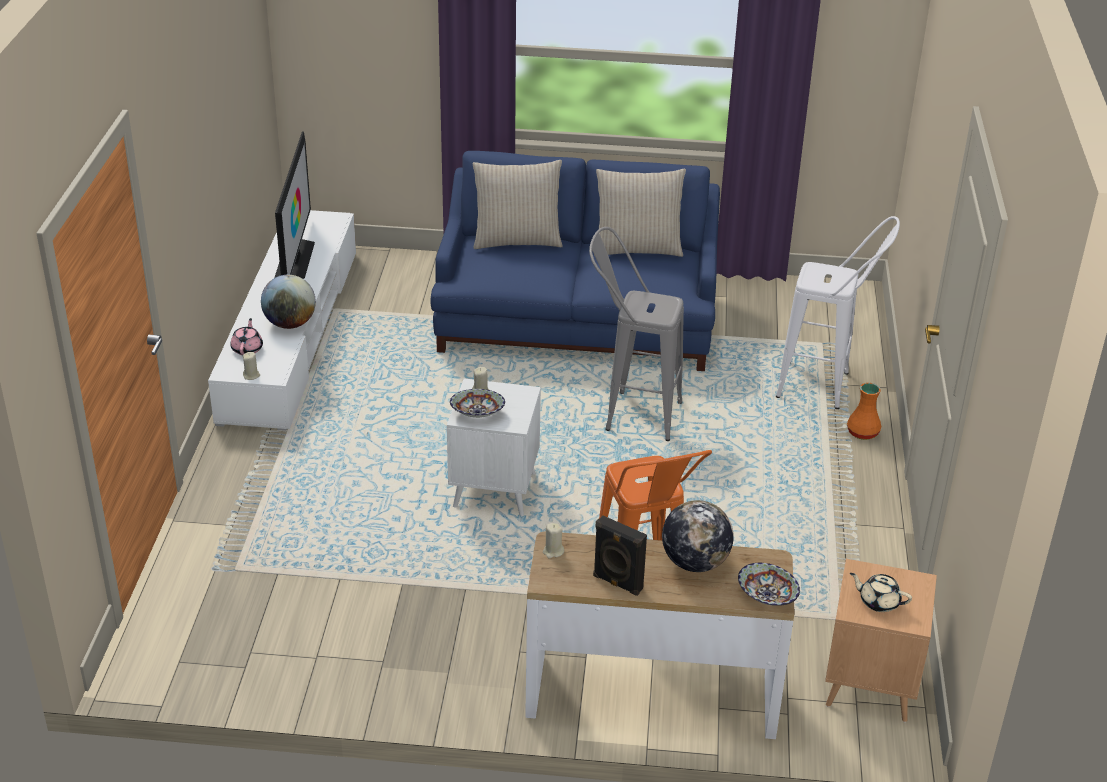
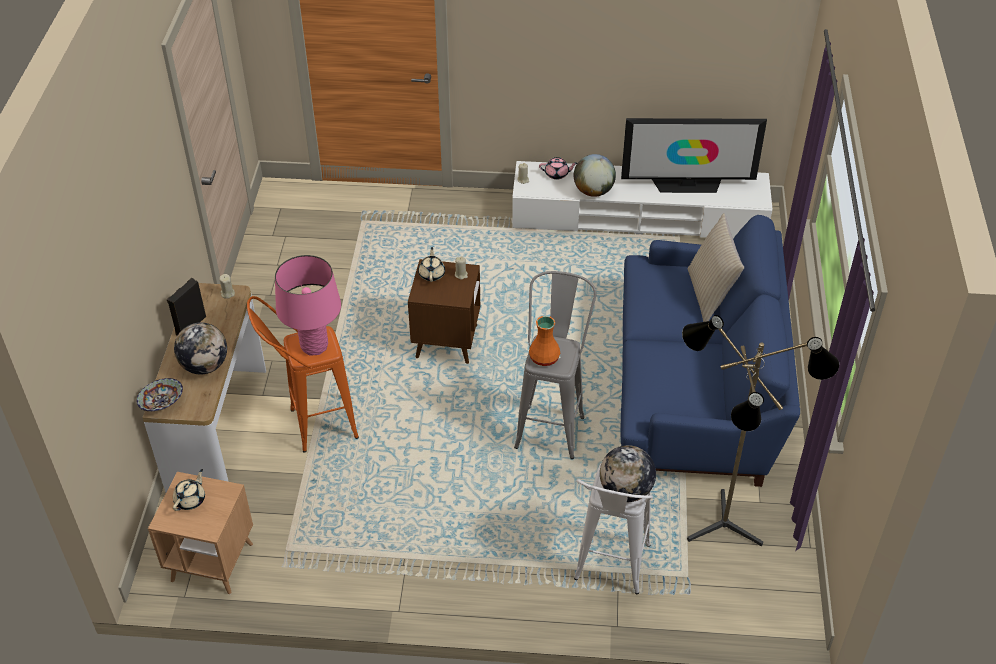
camera: 90 degrees right, 10 degrees up
(477, 414) = (432, 274): bowl -> beige teapot
(494, 490) = (446, 341): white side table -> brown side table
(637, 248) = (714, 377): beige pillow -> none
(645, 477) = (314, 346): none -> pink table lamp
(765, 321) = (721, 532): none -> floor lamp
(833, 275) = (626, 490): none -> globe
(863, 432) = (538, 596): orange vase -> orange vase (544, 358)

